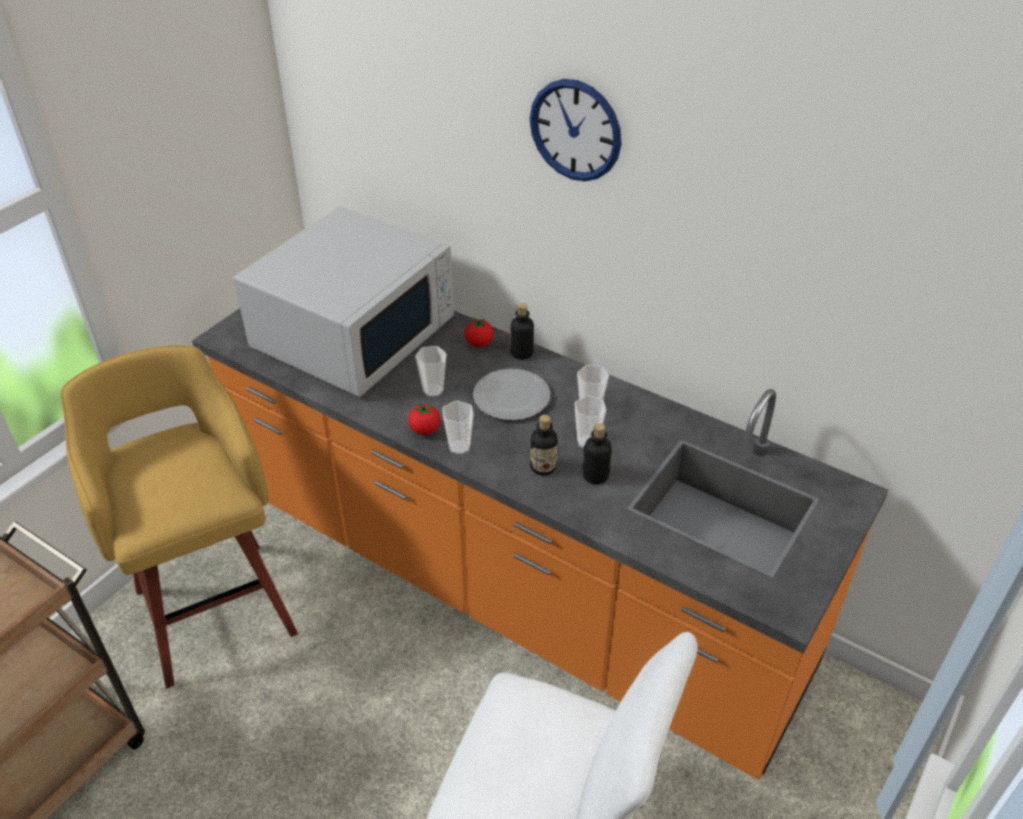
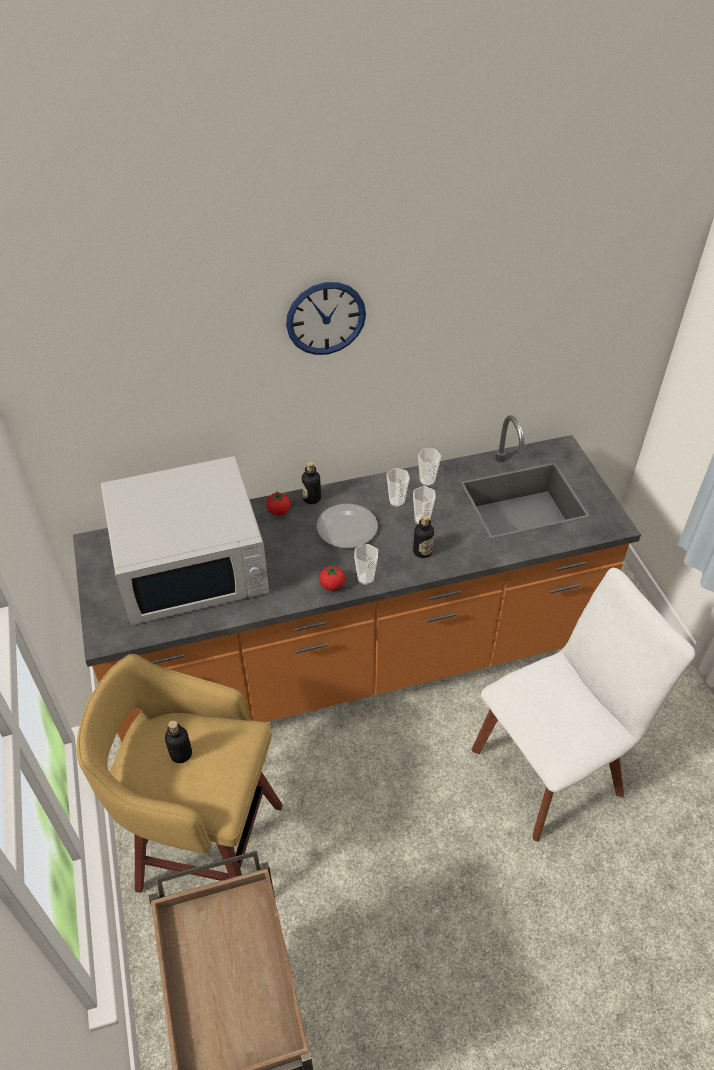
camera: 50 degrees left, 5 degrees up
(355, 332) = (192, 564): white microwave -> white microwave turned 90 degrees clockwise
(433, 390) = (299, 560): cup -> cup (427, 481)
(595, 476) = (452, 534): bottle -> bottle (181, 754)

